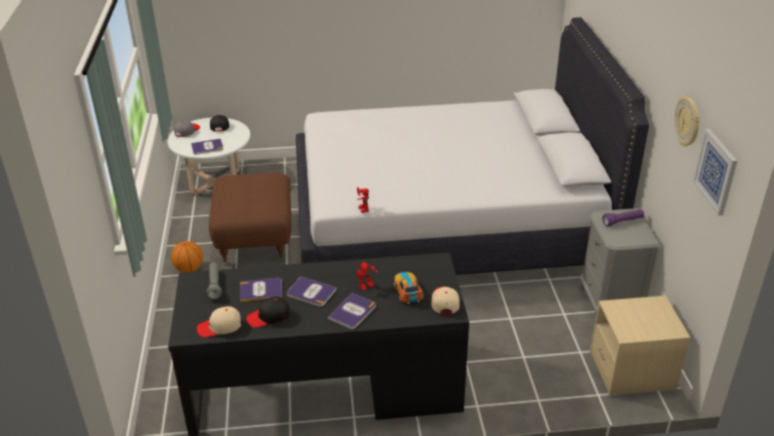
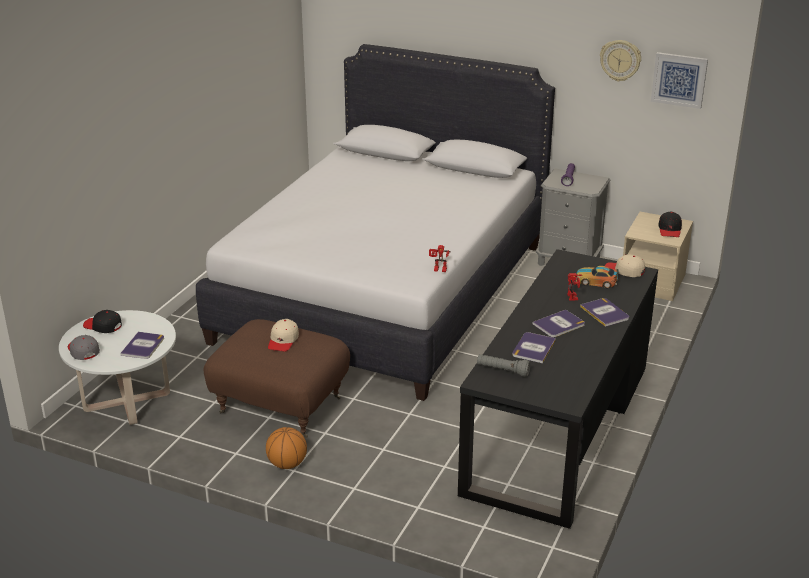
camera: 60 degrees left, 5 degrees down
(220, 327) = (573, 382): beige cap -> beige cap (283, 340)
(269, 317) = (578, 353): black cap -> black cap (670, 229)

